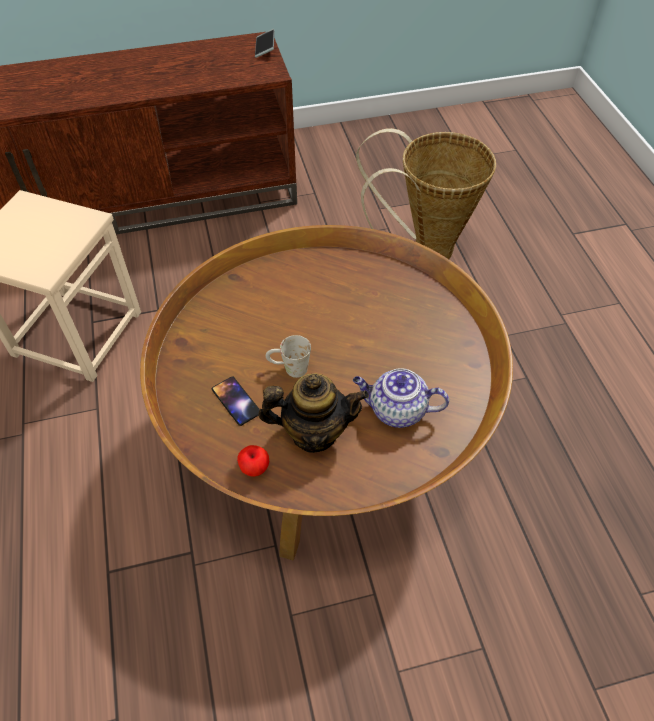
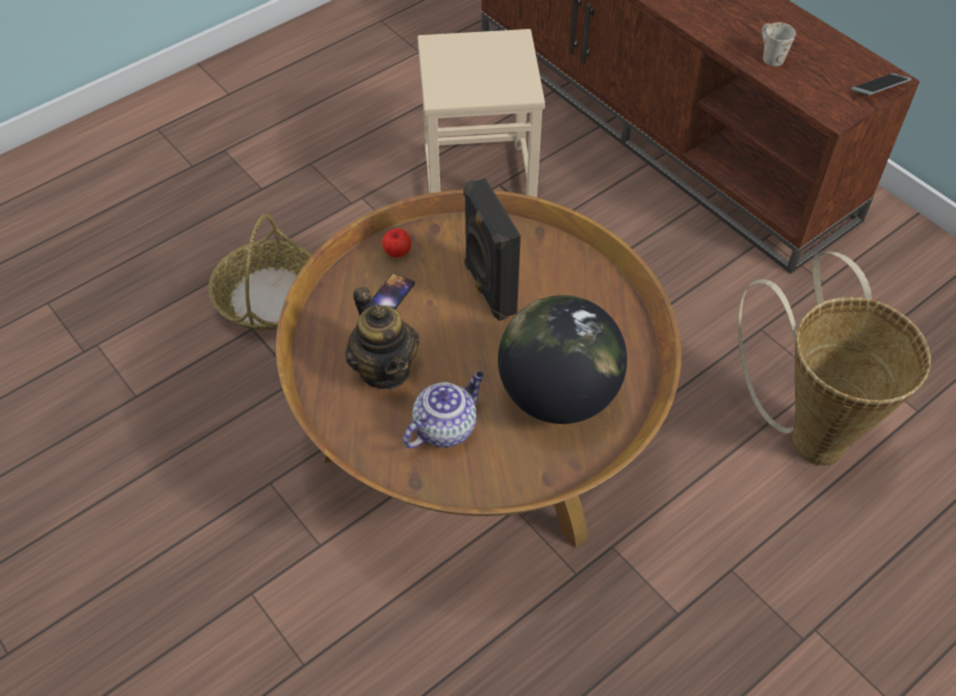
camera: 65 degrees right, 0 degrees up
(81, 543) = (269, 297): none -> basket
(254, 467) = (324, 340): apple -> apple (397, 252)
(272, 330) = (488, 289): none -> black speaker
(289, 368) = (449, 321): white mug -> white mug (769, 55)
(396, 411) = (445, 427): teapot -> teapot turned 60 degrees clockwise
(401, 328) = (558, 395): none -> globe

